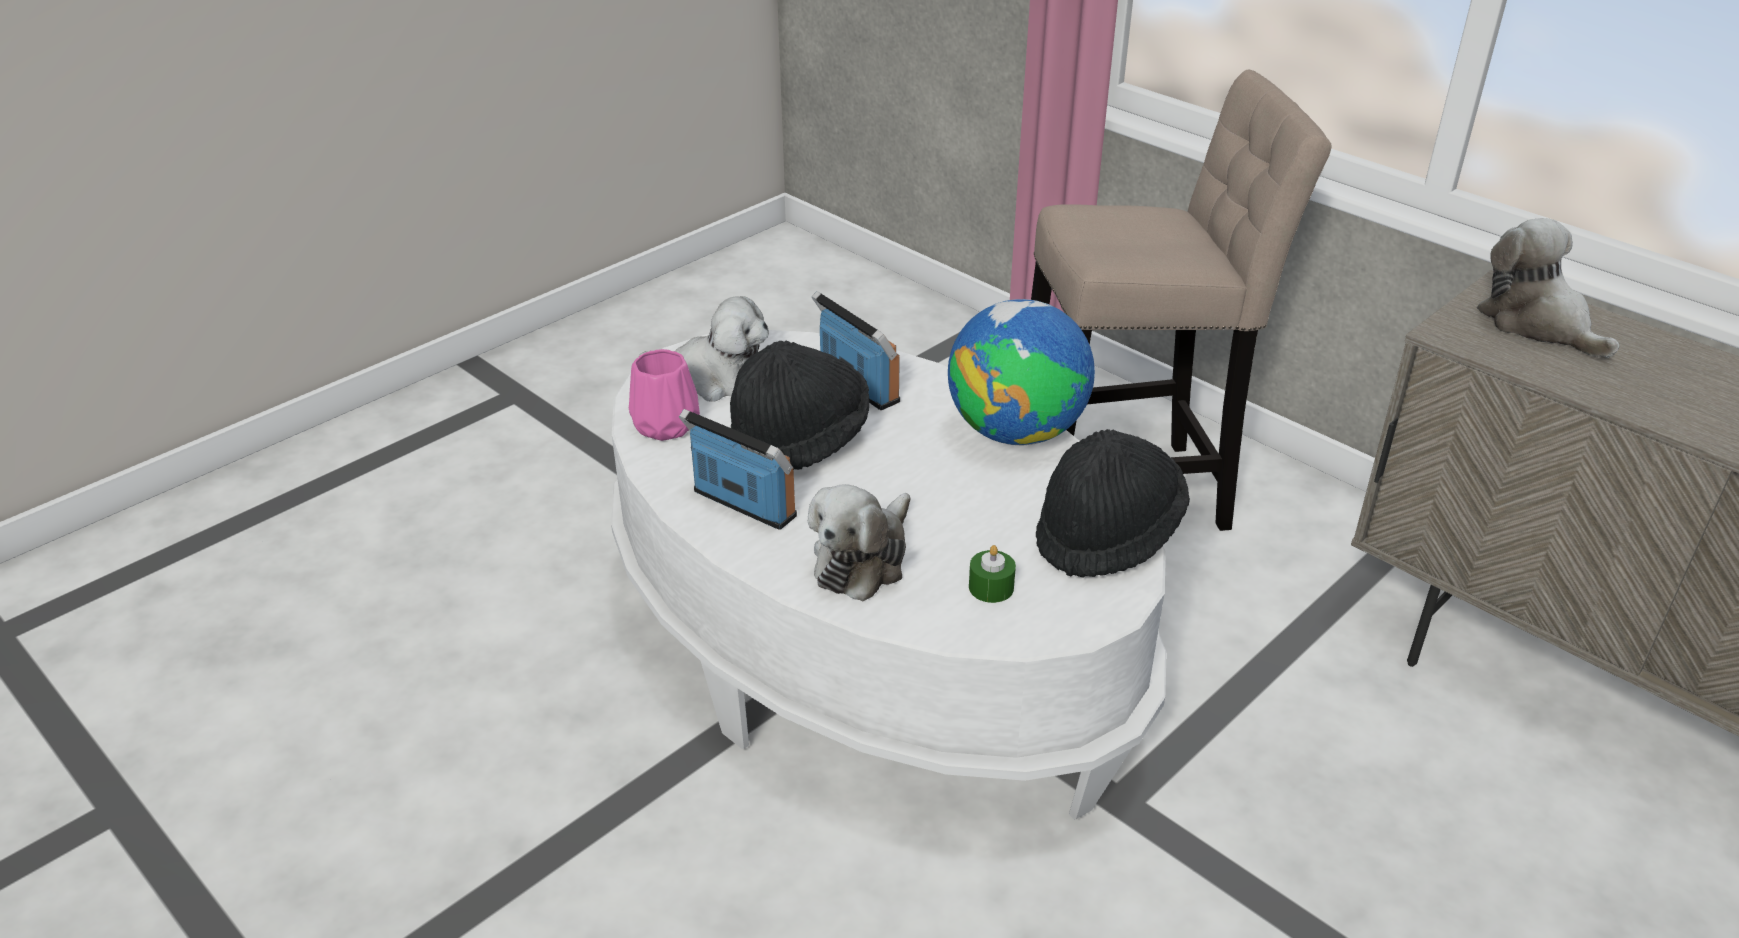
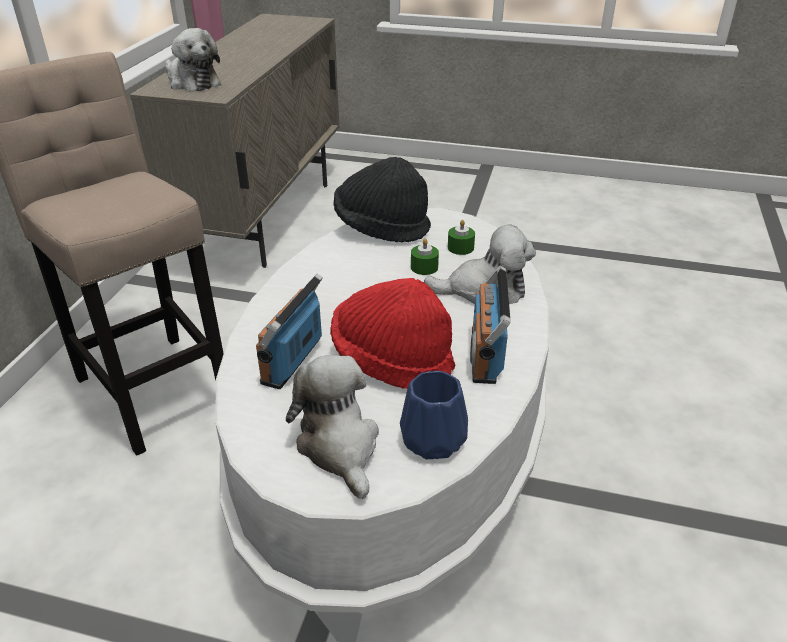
camera: 120 degrees left, 0 degrees up
(667, 424) = (431, 441): pink vase -> blue vase
(799, 442) = (392, 360): black hat -> red hat
(964, 532) = (424, 267): none -> green candle
(1017, 432) = (303, 277): globe -> none
(1537, 324) = (192, 82): plush toy -> plush toy turned 75 degrees counterclockwise

